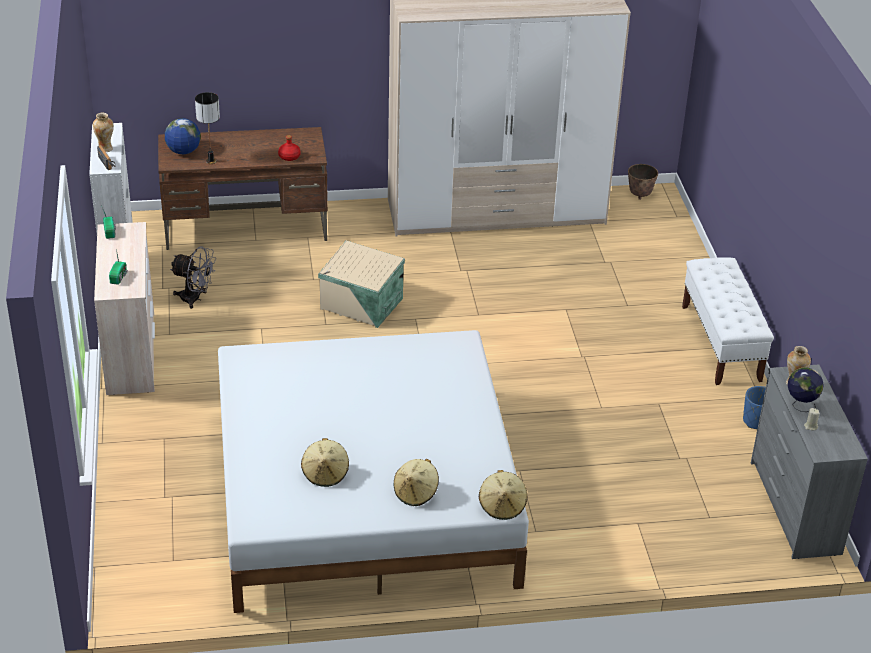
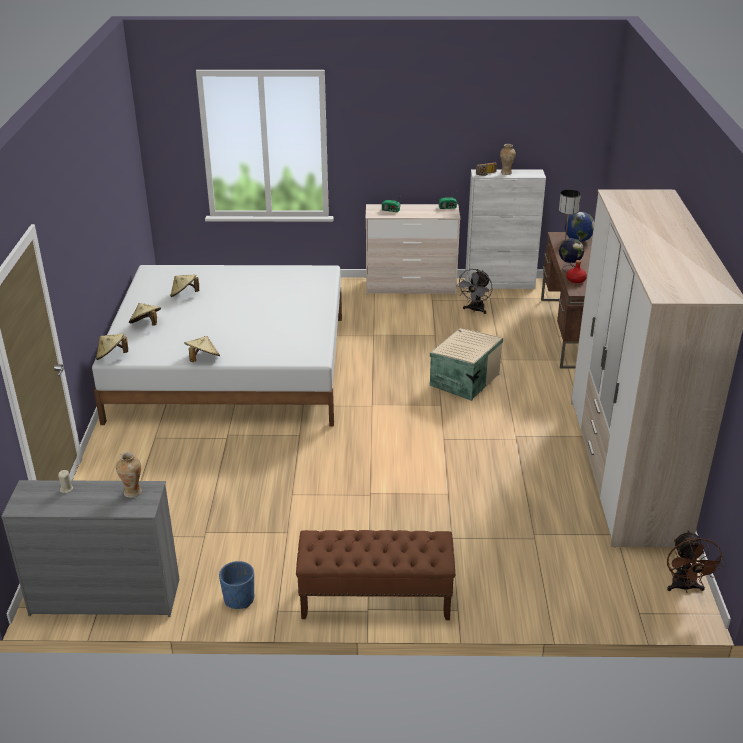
camera: 100 degrees right, 5 degrees down
(488, 426) = (203, 359): none -> beige hat
(640, 195) = (684, 587): planter -> brown fan
(721, 343) = (375, 599): white bench -> brown bench
(800, 405) = (99, 489): globe -> globe (569, 268)

